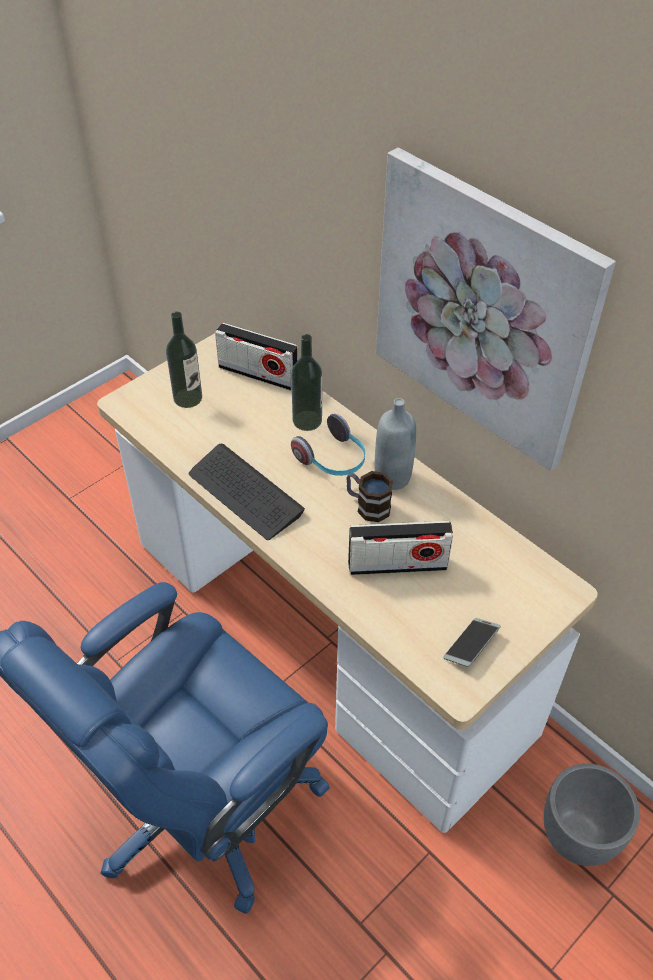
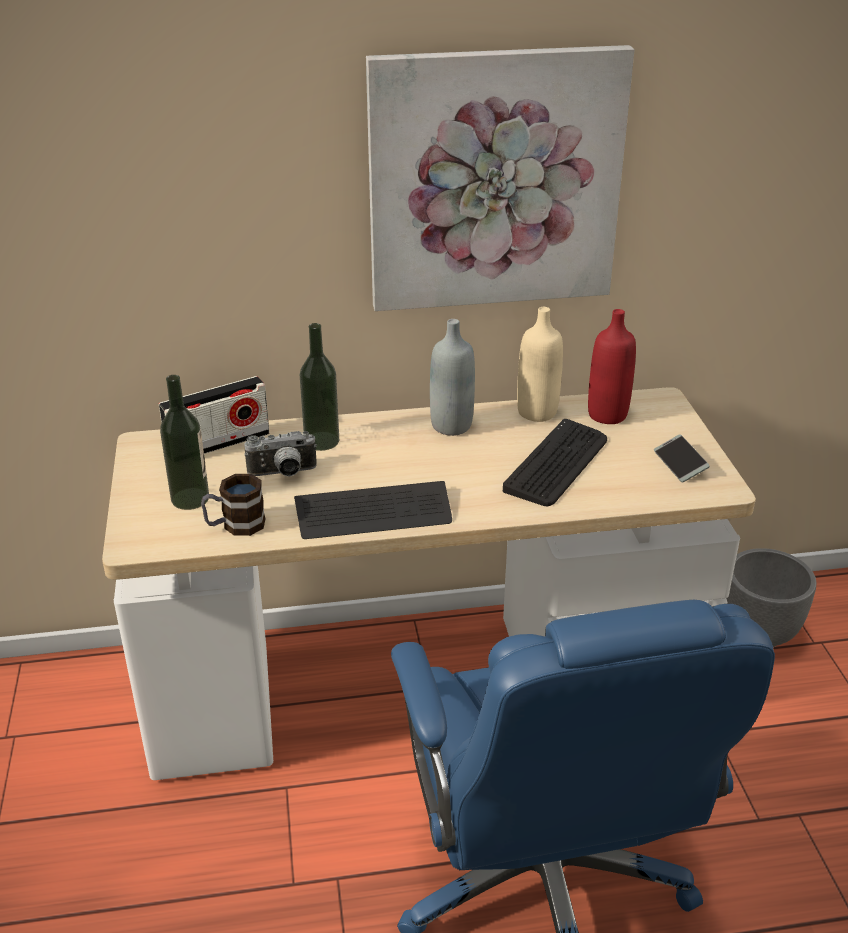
camera: 55 degrees left, 15 degrees down
(251, 424) = (283, 474): none -> camera
(333, 460) = (391, 447): headphones -> none
(367, 505) = (470, 451): mug -> mug (235, 525)
(397, 565) = (557, 464): radio -> keyboard
(461, 518) = (537, 412): none -> beige bottle
(502, 564) = (607, 415): none -> red bottle

